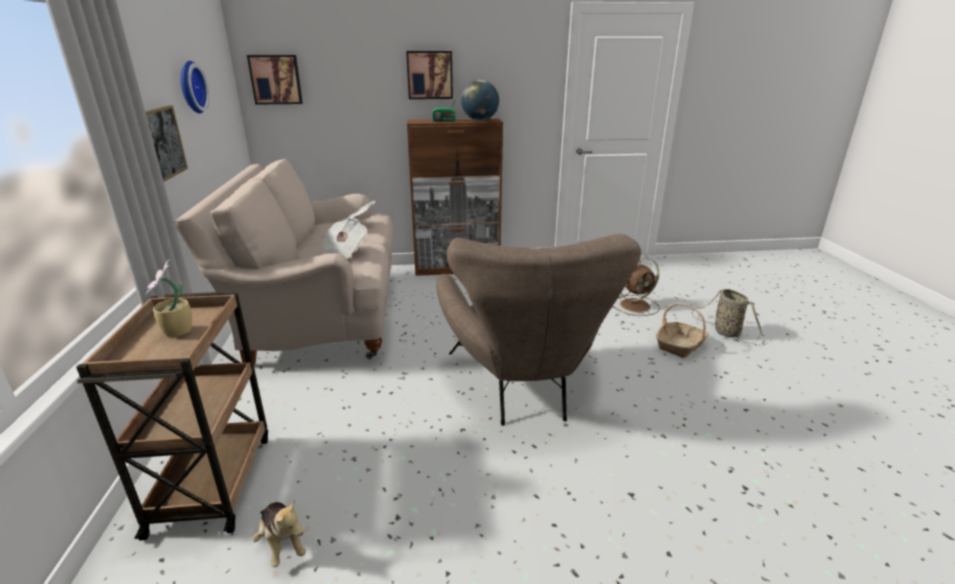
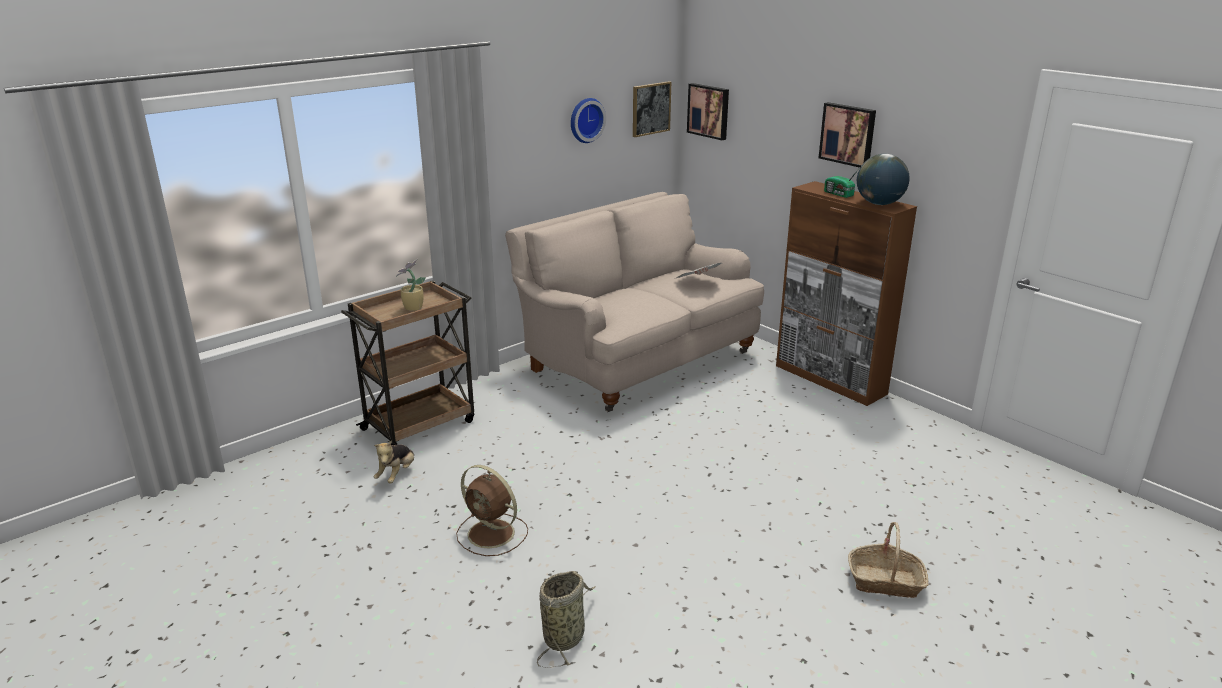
camera: 55 degrees right, 0 degrees up
(162, 143) = (523, 168): picture -> picture (650, 108)
(343, 252) = (633, 303): newspaper -> none
(524, 387) = (663, 503): brown armchair -> none
(636, 305) = (939, 523): brown fan -> brown fan (493, 534)
(724, 331) = (979, 612): basket -> basket (565, 636)

